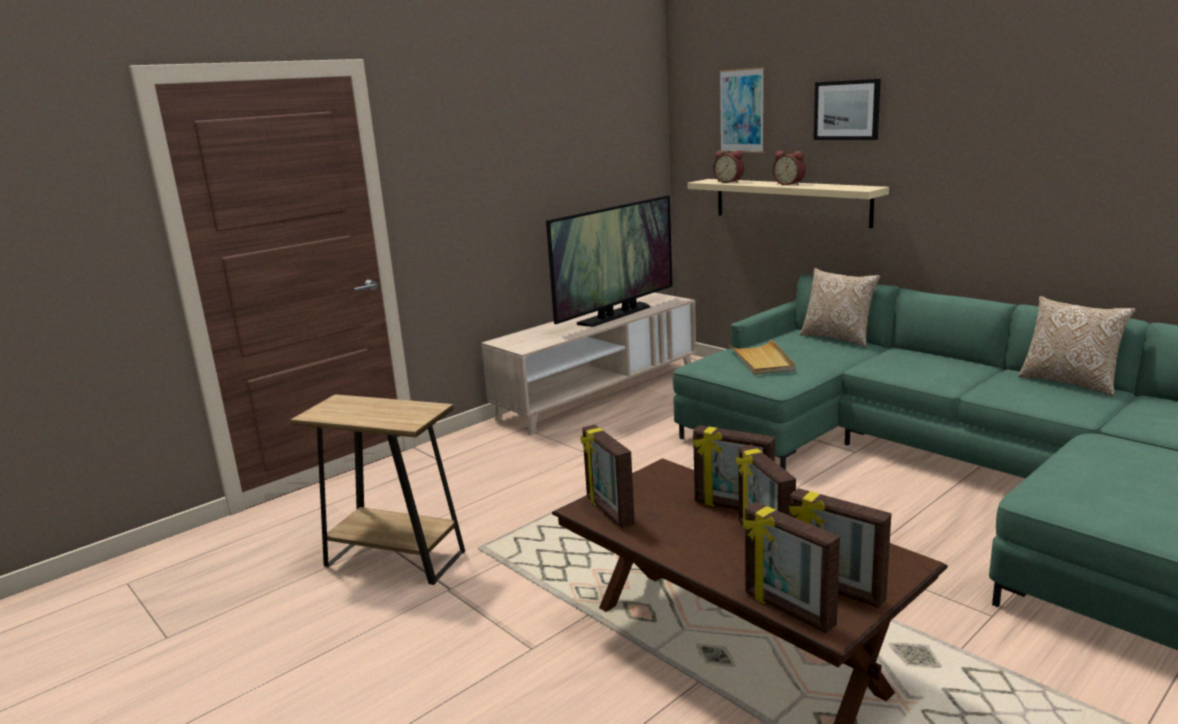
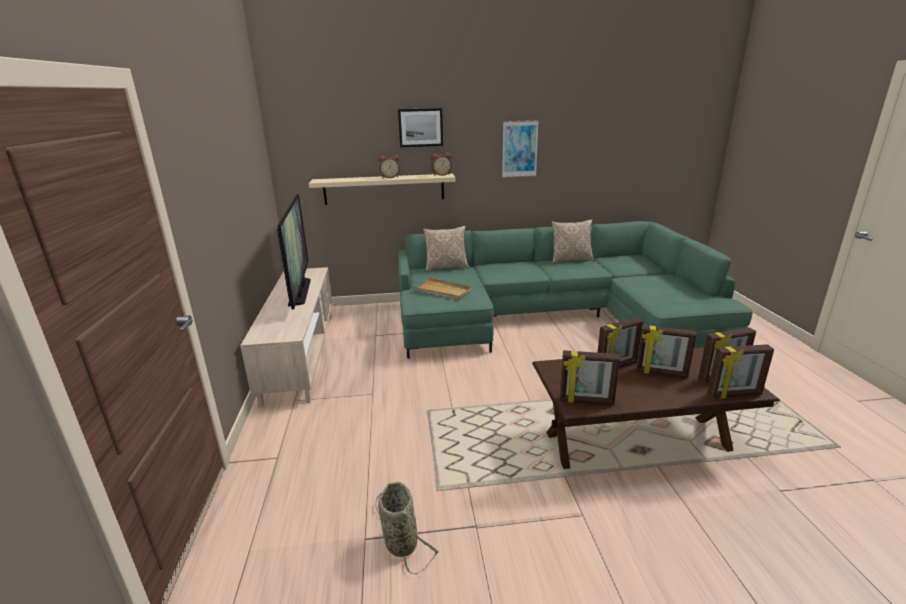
camera: 55 degrees left, 5 degrees up
(395, 558) = (400, 541): brown side table -> basket
(729, 182) = (341, 179): alarm clock -> alarm clock (441, 175)
(742, 111) = (337, 128): picture -> picture (519, 149)

